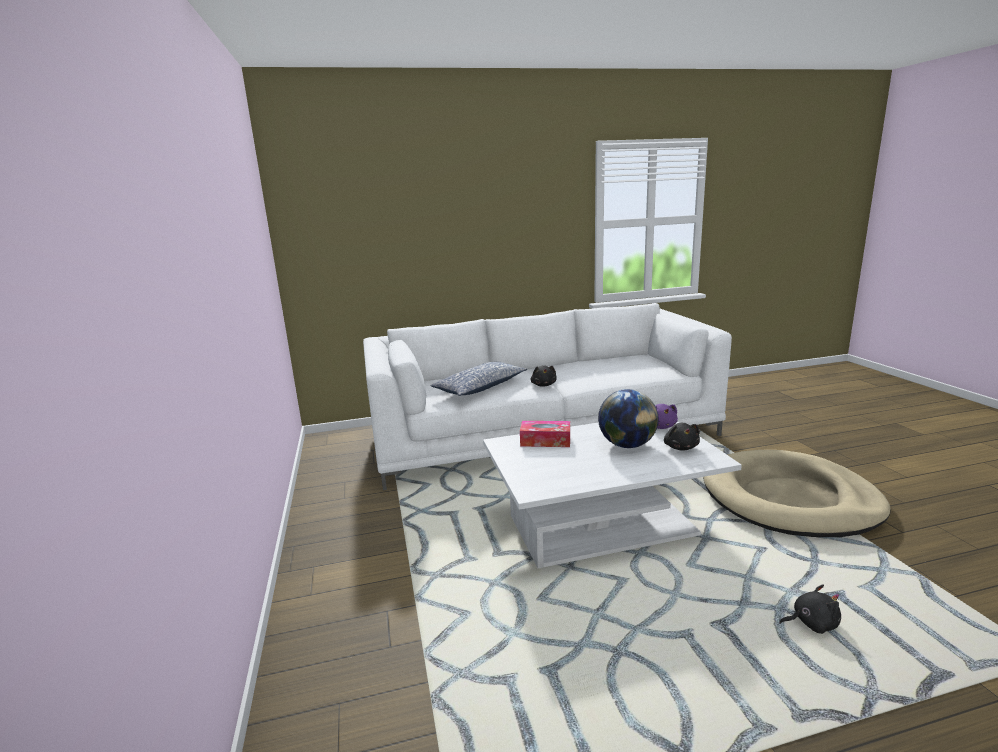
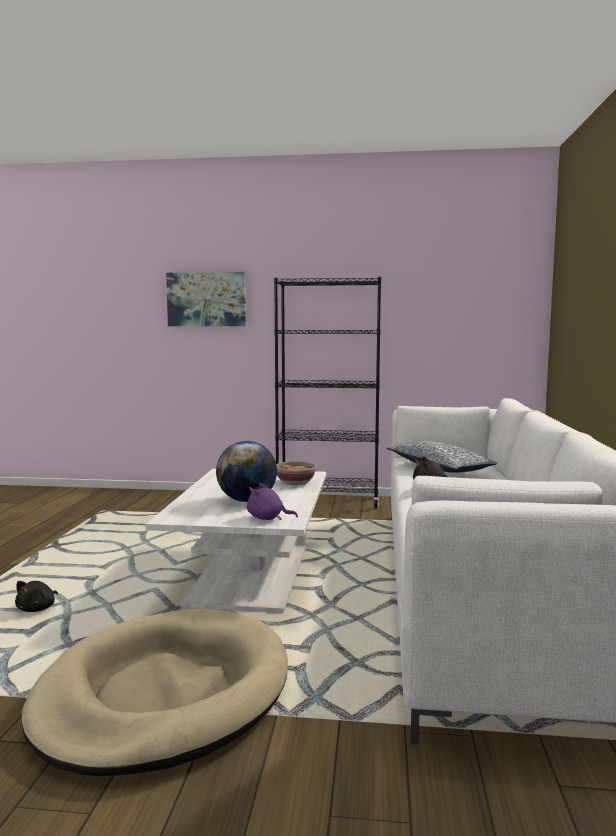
camera: 110 degrees right, 10 degrees down
(149, 285) = (206, 299): none -> picture
(321, 545) = (328, 501): none -> black bookcase
(545, 441) = (295, 483): tissue box -> bowl
(680, 447) = (211, 514): black plush toy -> none

